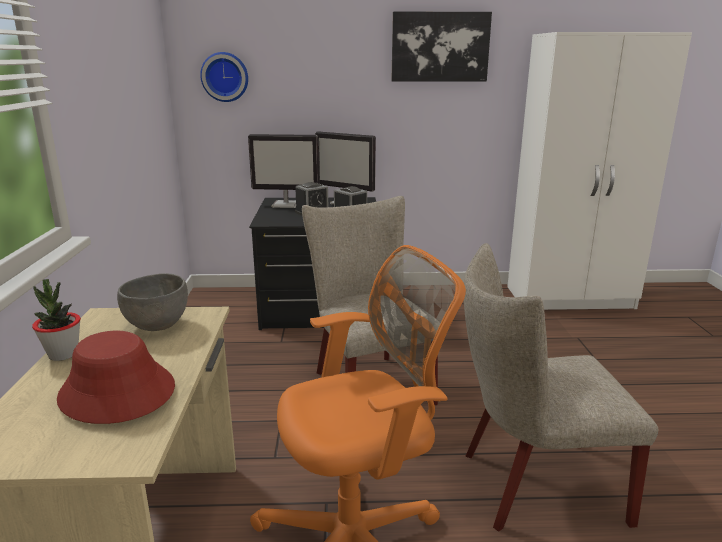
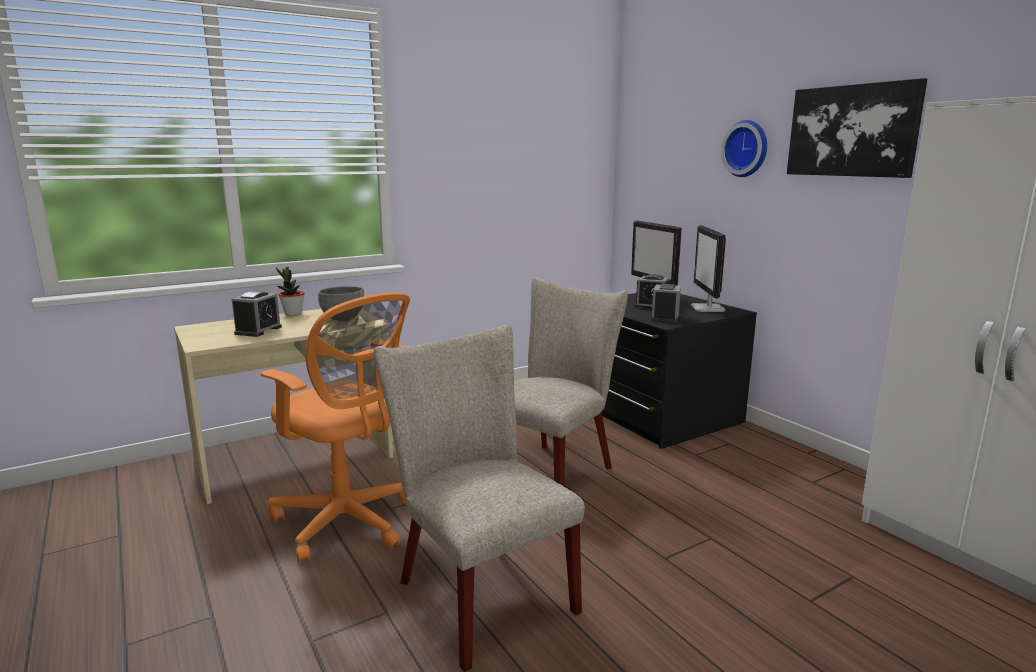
camera: 60 degrees right, 5 degrees down
(116, 392) = (258, 330): red hat -> alarm clock
(225, 77) = (649, 165): wall clock -> wall clock (747, 148)

